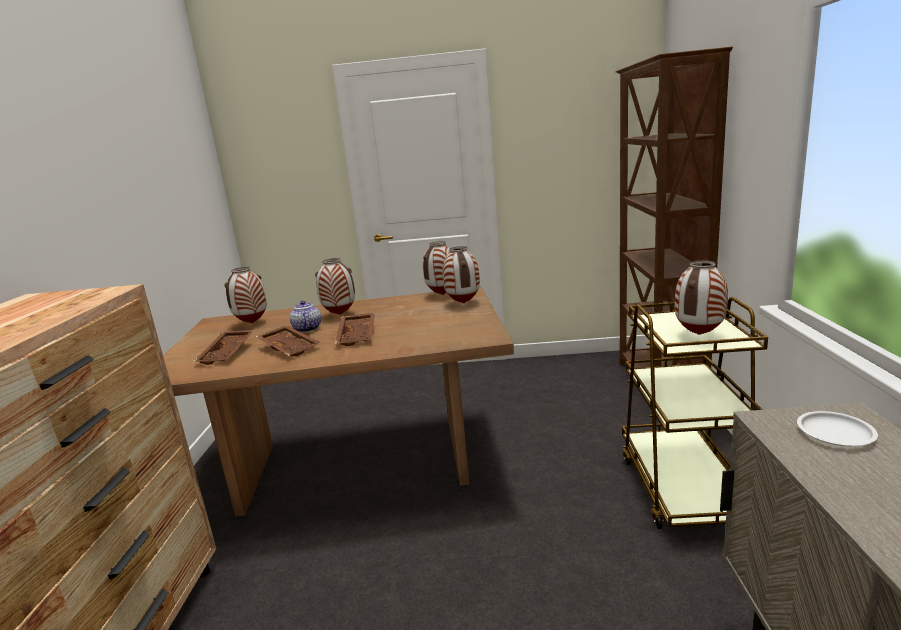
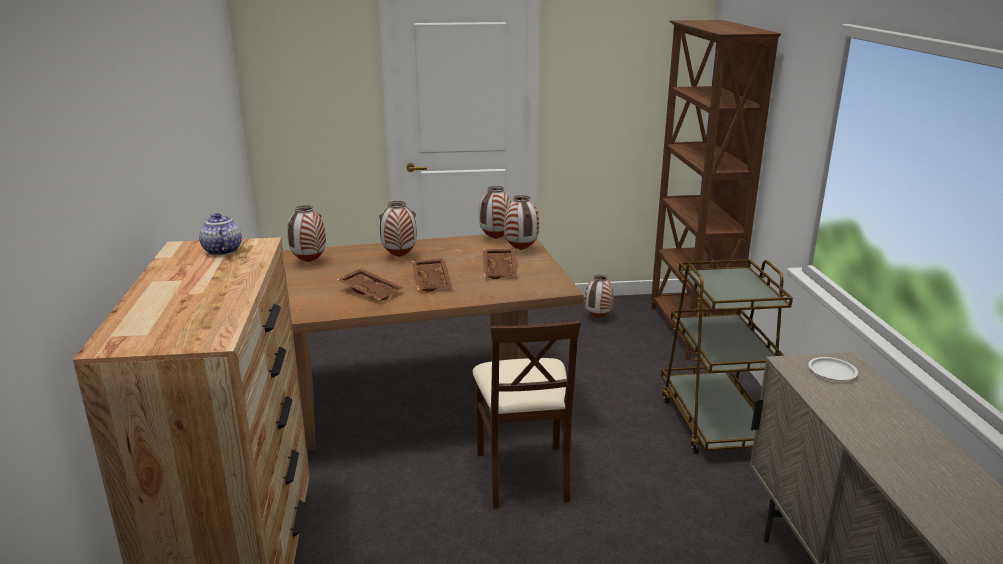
camera: 10 degrees left, 5 degrees up
(228, 353) = (310, 295): brown tray -> brown tray (500, 269)
(307, 329) = (374, 271): teapot -> teapot (222, 250)
(451, 551) = (523, 475): none -> beige chair
(699, 335) = (739, 292): vase -> vase (598, 318)

